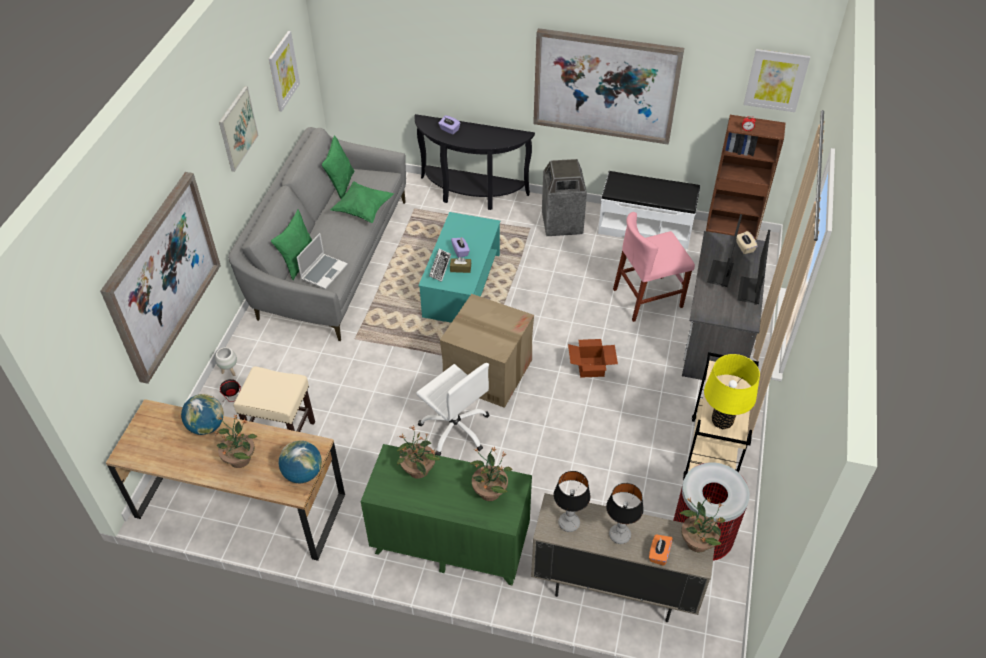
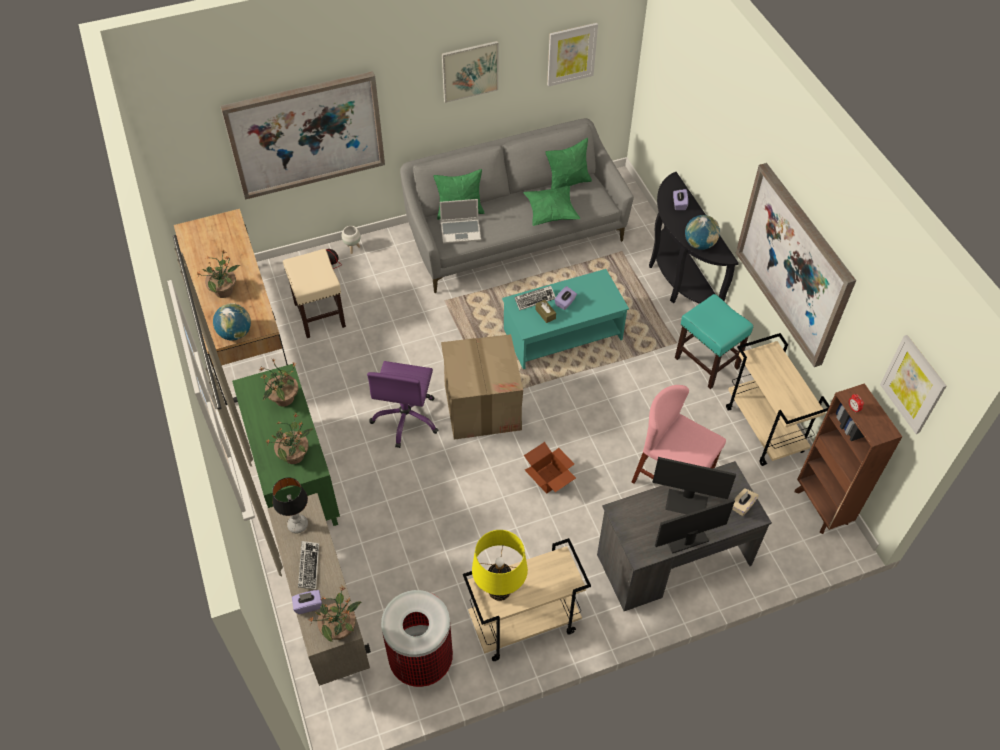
camera: 55 degrees right, 5 degrees up
(207, 426) = (239, 255): globe -> globe (699, 244)
(455, 428) = (406, 418): white office chair -> purple office chair
(561, 223) = (706, 362): trash can -> turquoise stool
(619, 535) = (308, 566): table lamp -> keyboard
(645, 227) = (765, 430): white bench -> beige cart
(659, 554) = (308, 605): orange tissue box -> purple tissue box
(721, 273) = (687, 502): monitor -> monitor turned 150 degrees counterclockwise

